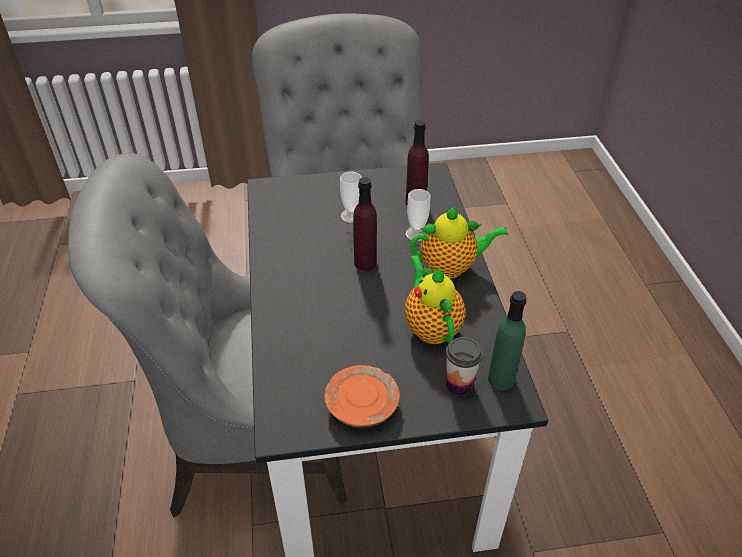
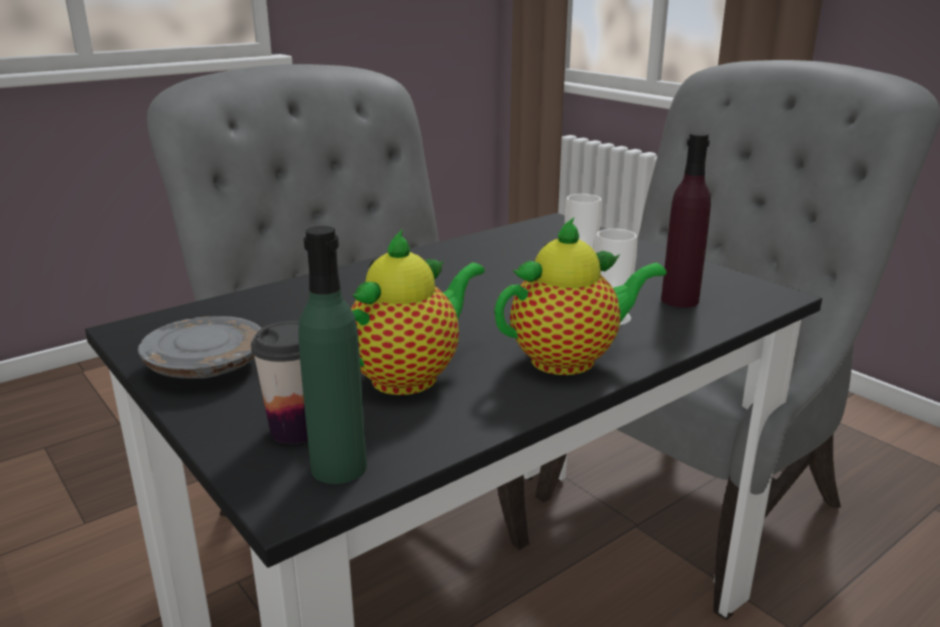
camera: 60 degrees right, 20 degrees down
(361, 404) = (206, 365): orange plate -> grey plate
(365, 263) = (494, 301): purple bottle -> none
(451, 267) = (570, 359): teapot -> teapot turned 75 degrees counterclockwise

